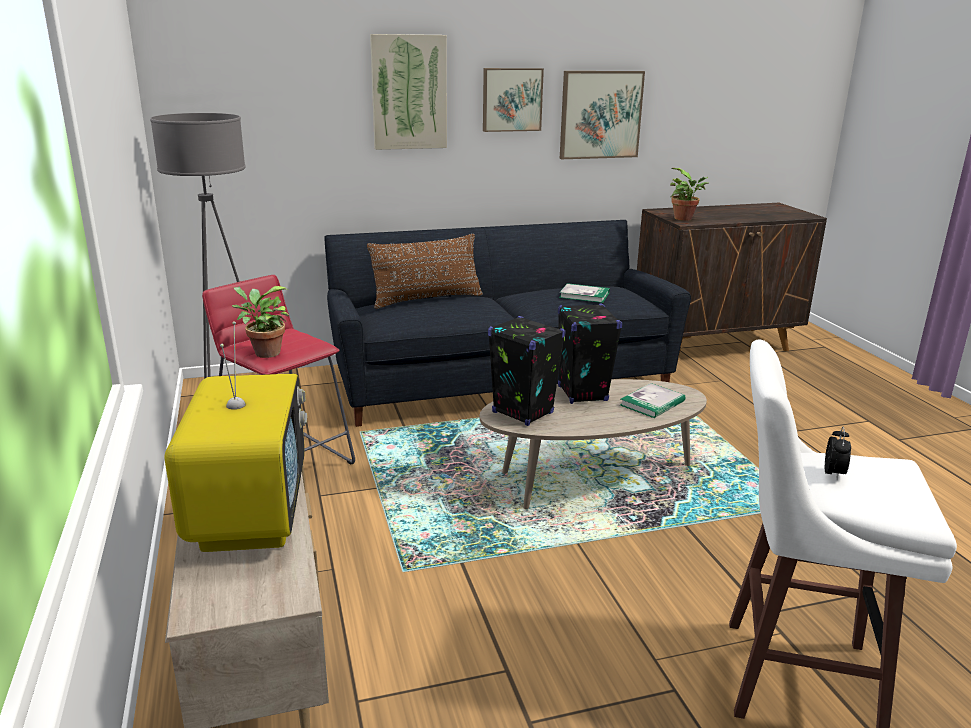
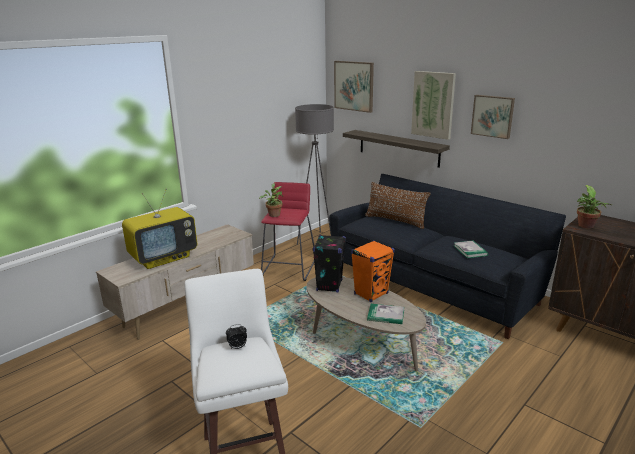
camera: 60 degrees right, 0 degrees up
(346, 181) = (398, 148): none -> shelf
(582, 393) = (371, 294): black speaker -> orange speaker
(600, 115) = (557, 135): picture -> picture (354, 86)

